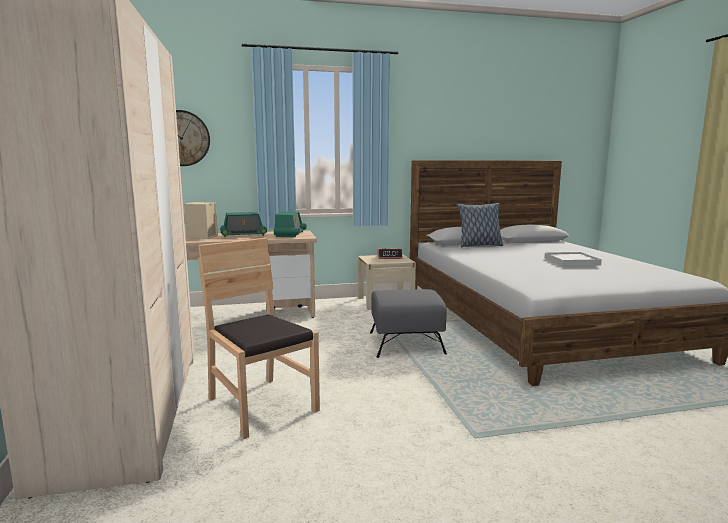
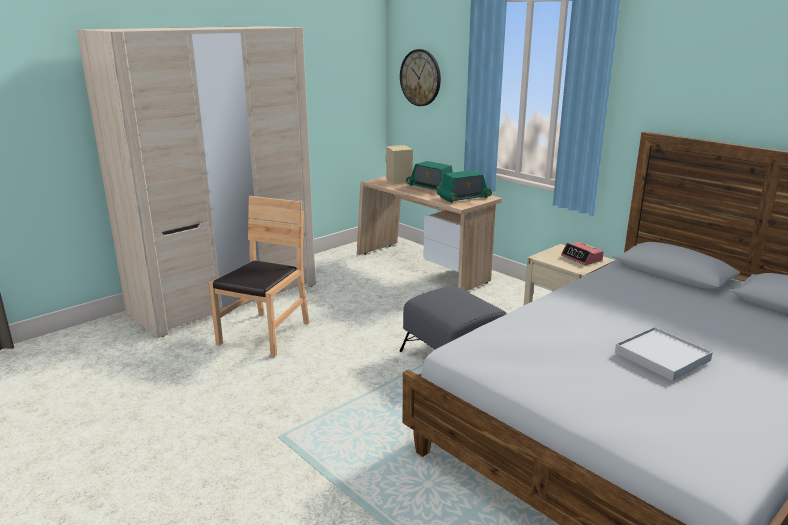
camera: 60 degrees right, 10 degrees up
(479, 245) = (668, 284): pillow -> none

